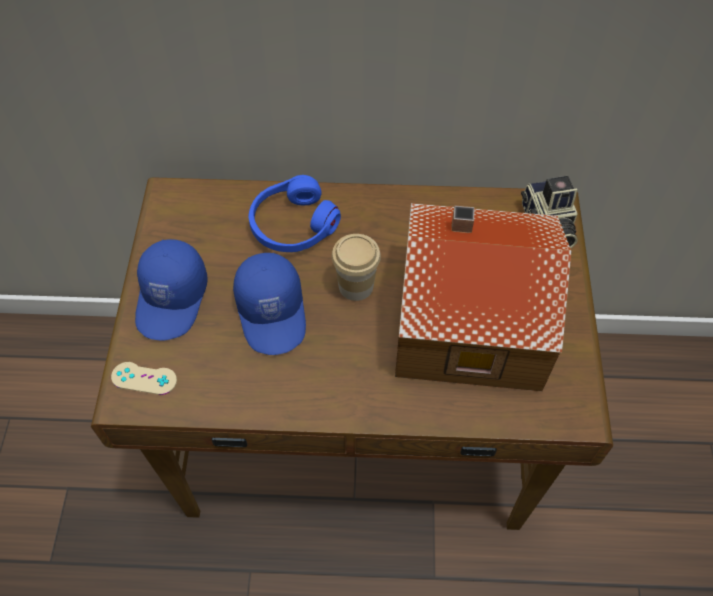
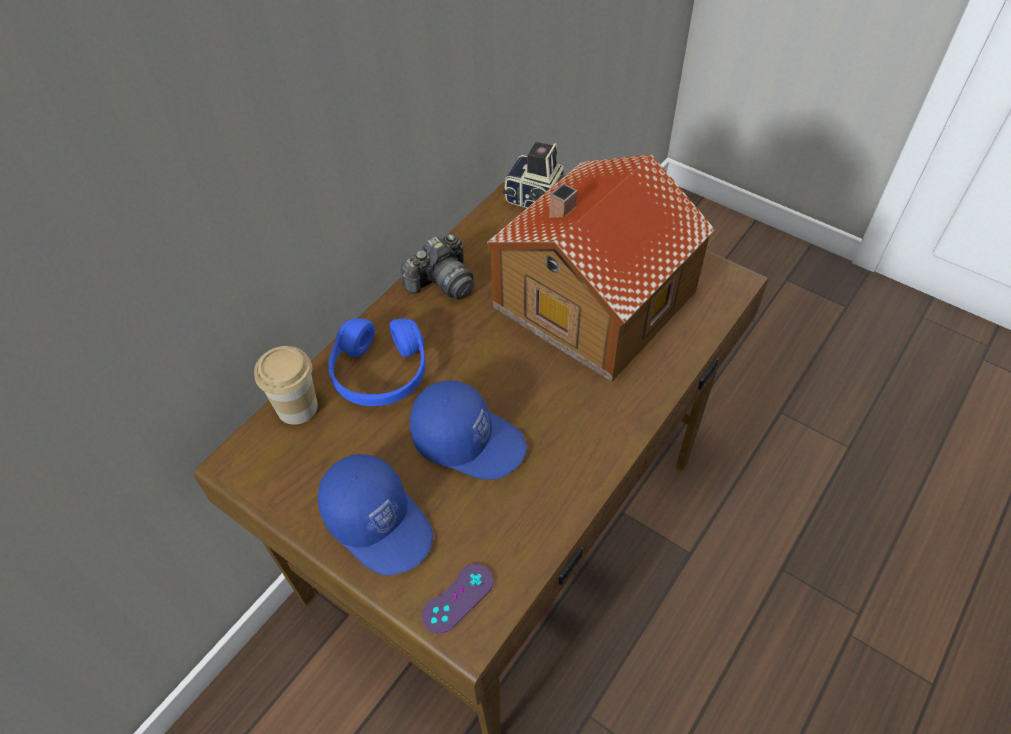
camera: 55 degrees left, 5 degrees down
(144, 378) = (458, 598): beige game controller -> purple game controller
(356, 286) = (493, 359): cup -> cup (297, 407)
(403, 211) = (442, 282): none -> camera

